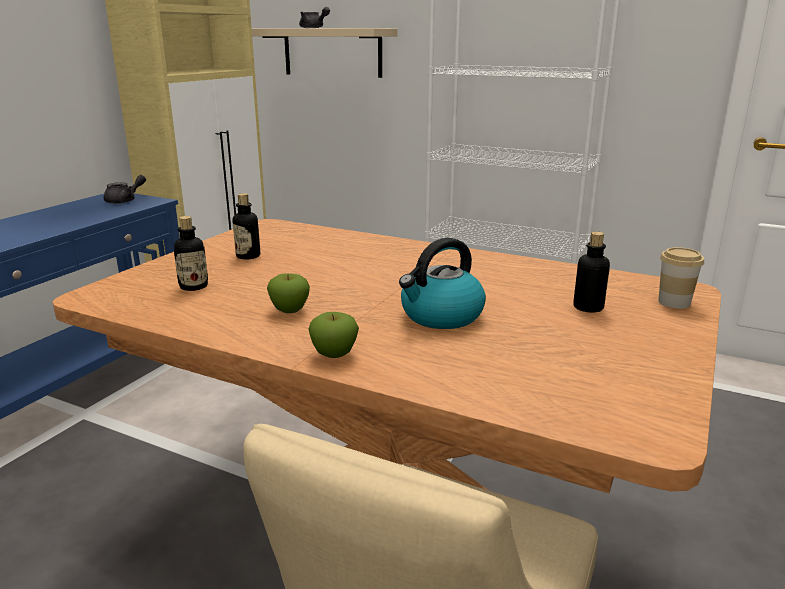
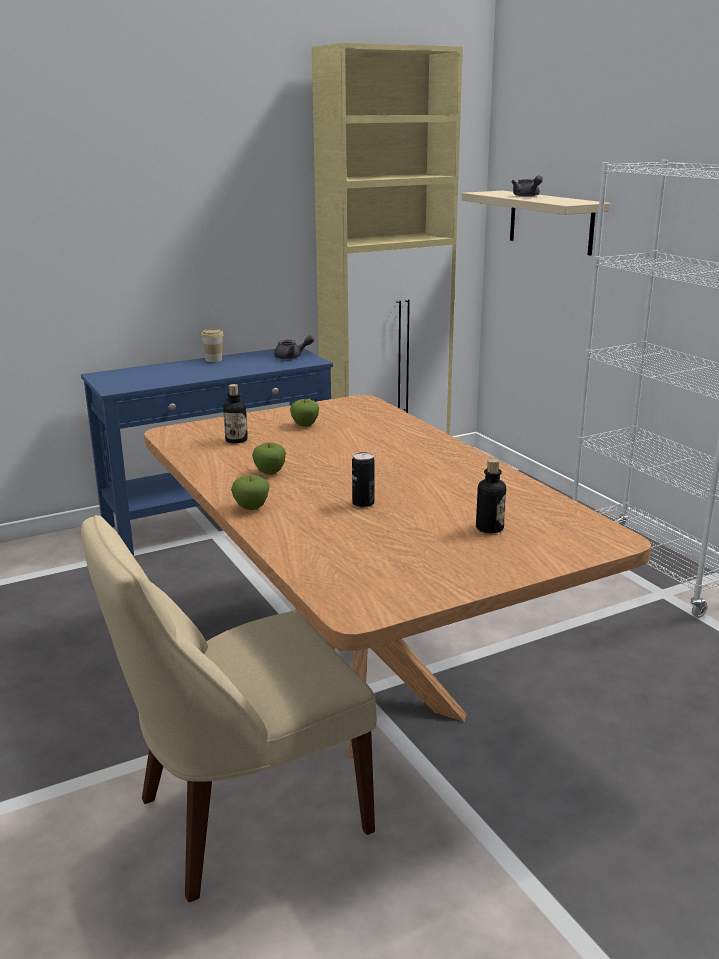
camera: 35 degrees right, 0 degrees up
(248, 256) = (305, 425): bottle -> apple
(441, 316) = (363, 503): kettle -> can
(674, 302) = (575, 545): cup -> cup (213, 360)

